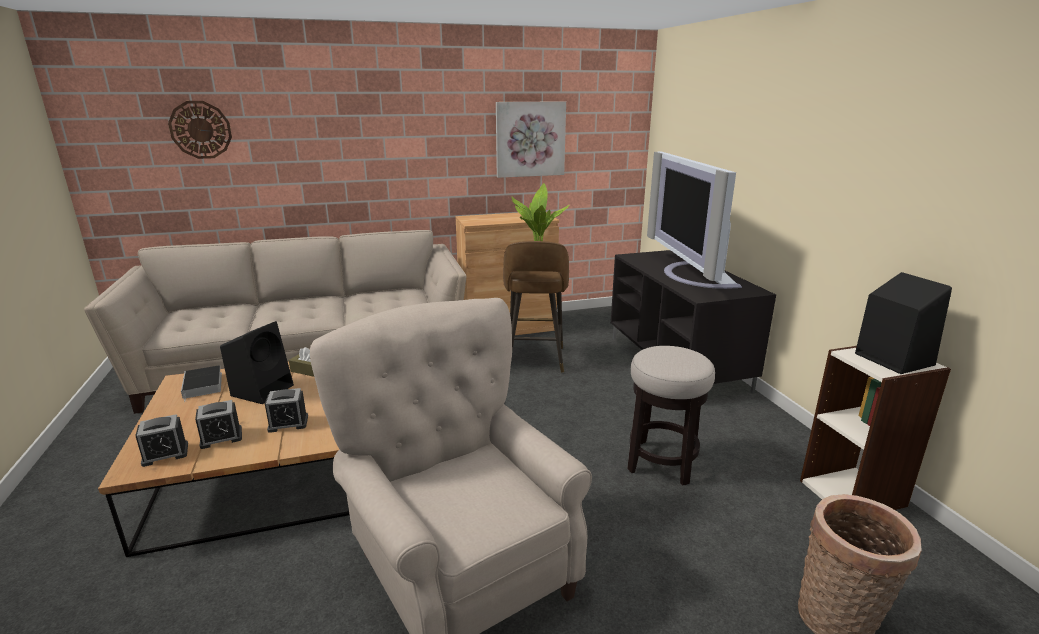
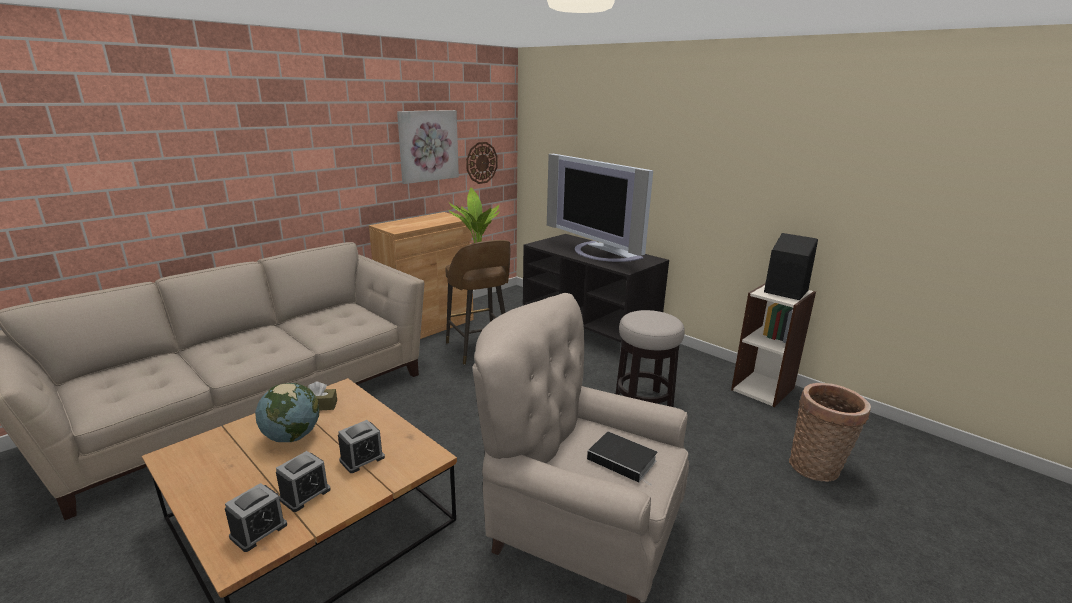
camera: 30 degrees left, 0 degrees up
(200, 130) = (66, 150): wall clock -> wall clock (481, 162)
(203, 385) = (211, 452): book -> book (624, 460)
(263, 389) = (292, 436): black speaker -> globe

